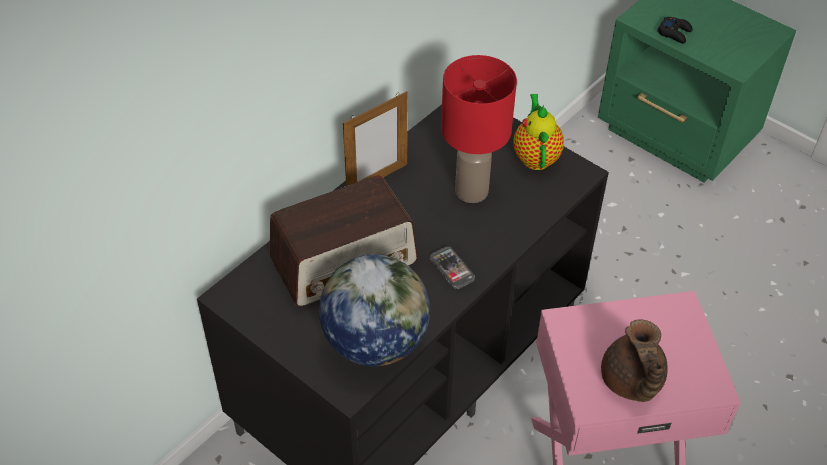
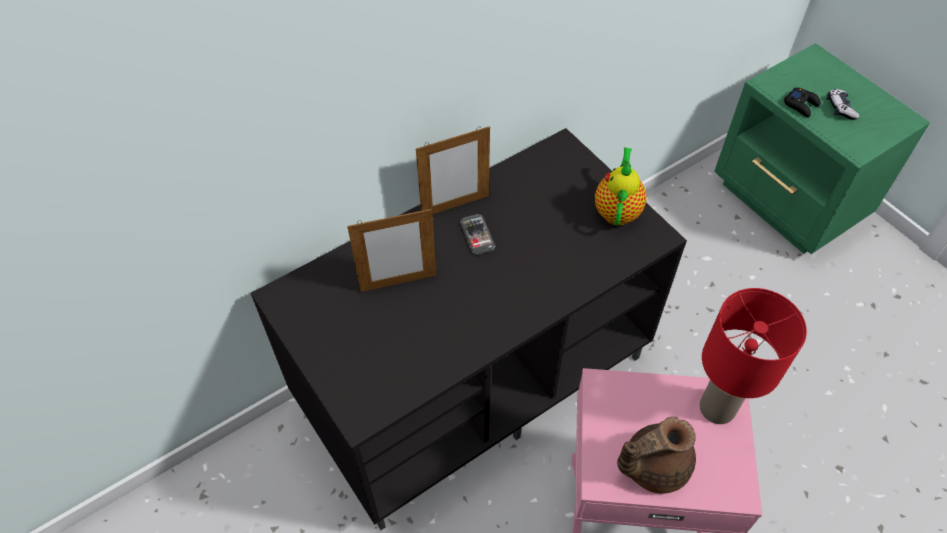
camera: 15 degrees right, 5 degrees up
(345, 261) = (398, 283): radio -> picture frame
(375, 342) = (400, 373): globe -> none
(452, 268) = (498, 311): phone -> phone (477, 235)
(471, 190) = (543, 234): red table lamp -> red table lamp (717, 407)
(631, 382) = (652, 466): brown teapot -> brown teapot turned 60 degrees clockwise
(711, 30) = (840, 108): none -> game controller

